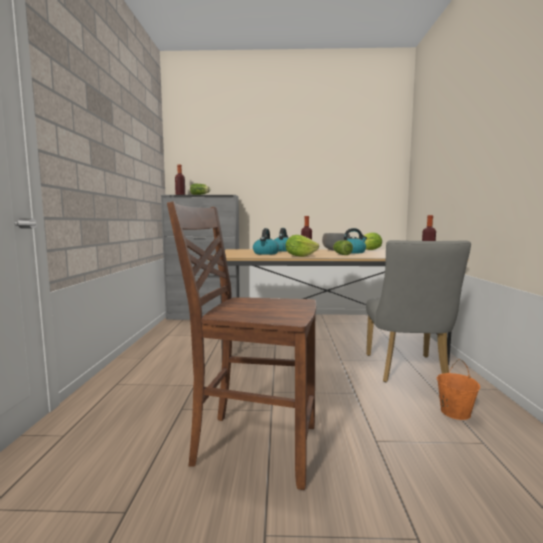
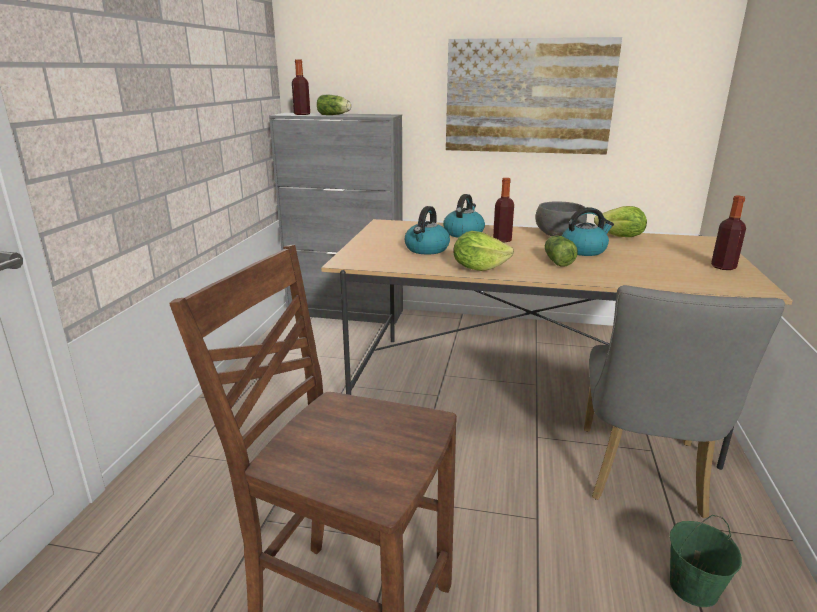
camera: 10 degrees right, 15 degrees up
(308, 186) = (528, 97): none -> picture
(454, 412) = (692, 587): orange bucket -> green bucket

